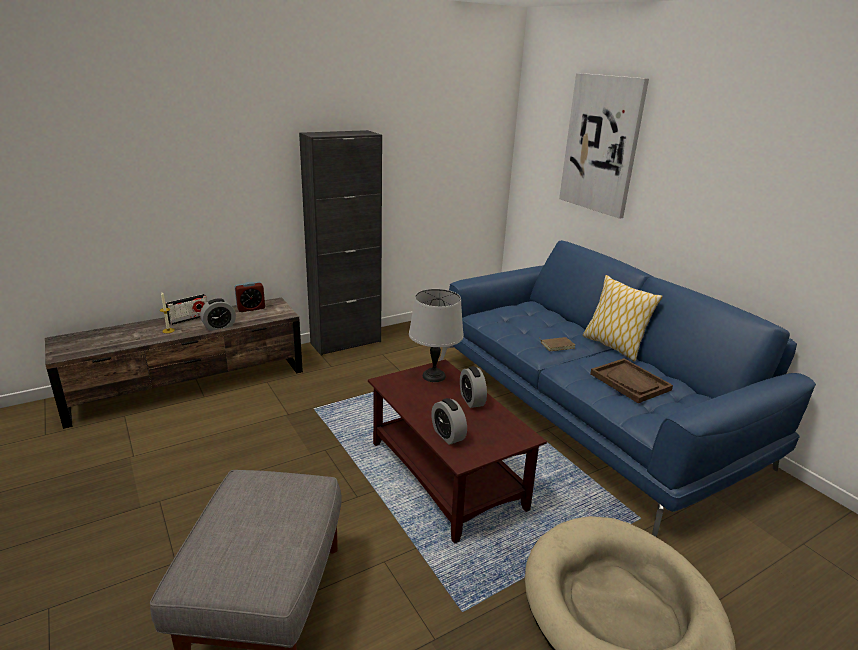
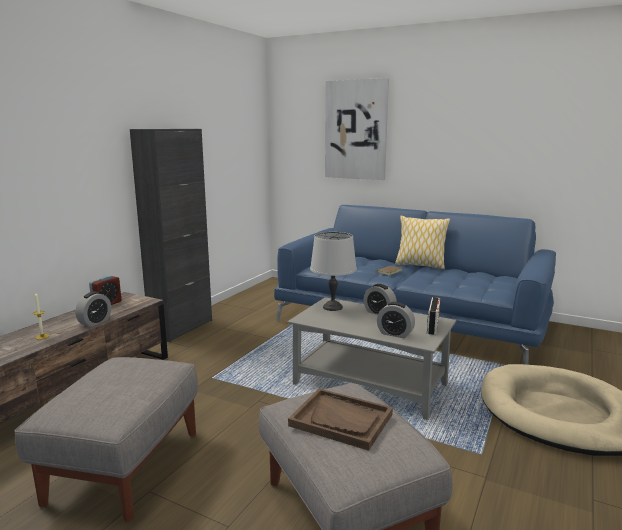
camera: 30 degrees left, 10 degrees down
(168, 469) = (125, 465): none -> grey ottoman
(189, 319) = (51, 324): radio -> radio (433, 326)
(447, 475) = (371, 384): brown coffee table -> grey coffee table
(630, 382) = (458, 279): brown tray -> brown tray (341, 420)

